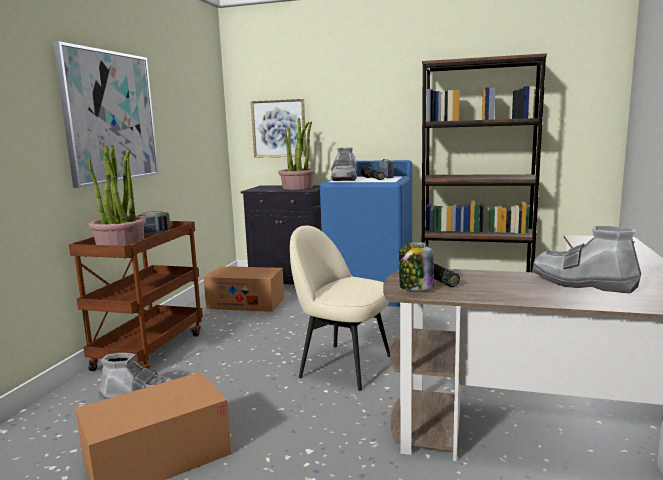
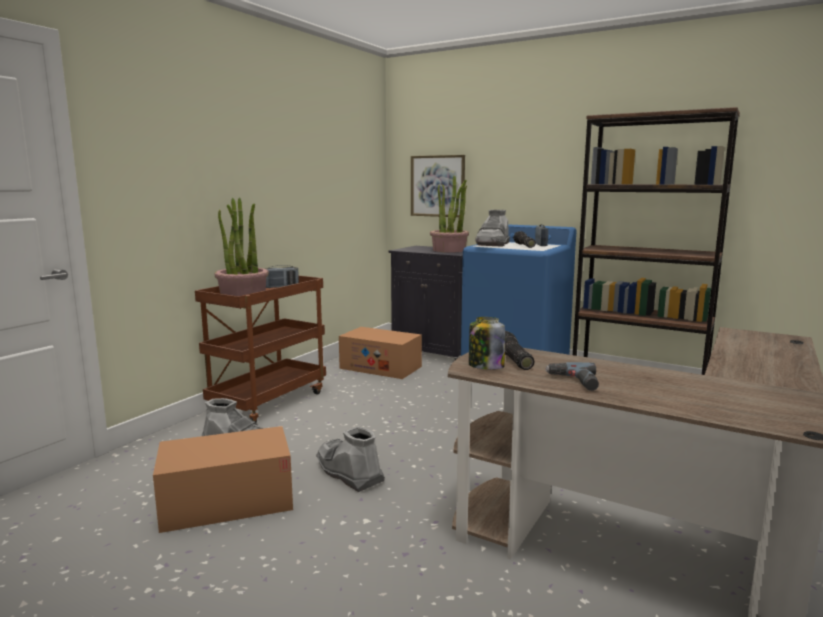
camera: 15 degrees right, 0 degrees up
(110, 117) = (250, 170): picture -> none
(343, 365) = (445, 443): beige chair -> none
(502, 292) = (574, 382): none -> power drill
(582, 283) = (680, 382): grey boot -> grey boot (348, 473)

